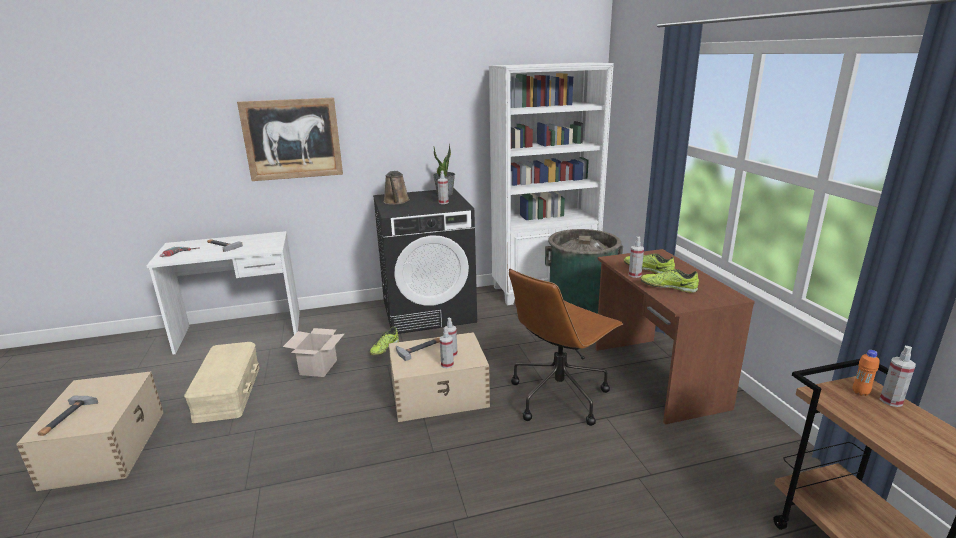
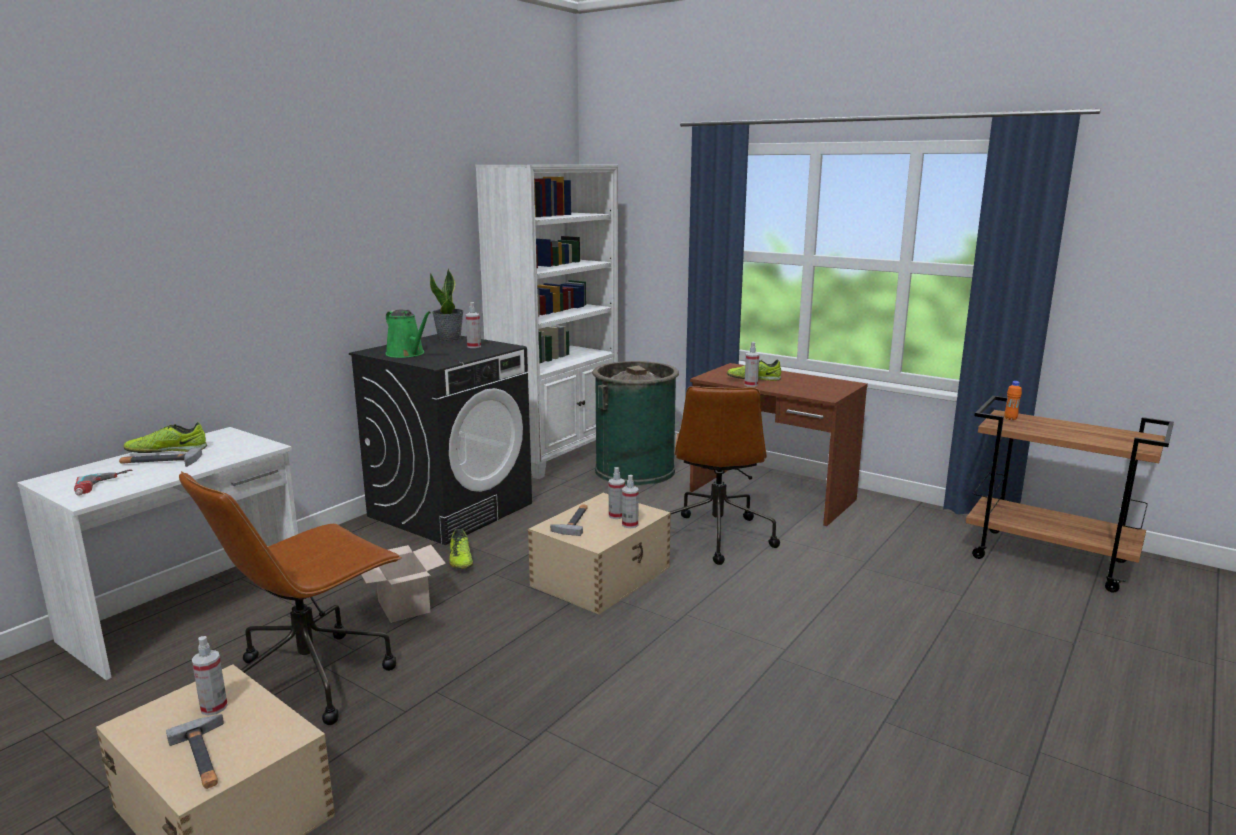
camera: 40 degrees left, 5 degrees down
(227, 392) = (311, 678): beige storage box -> brown office chair
(292, 139) = (236, 272): picture -> none
(396, 202) = (407, 354): brown watering can -> green watering can
(668, 287) = (794, 387): shoe -> shoe (167, 451)
(891, 401) = (1029, 418): spray bottle -> spray bottle (214, 707)

